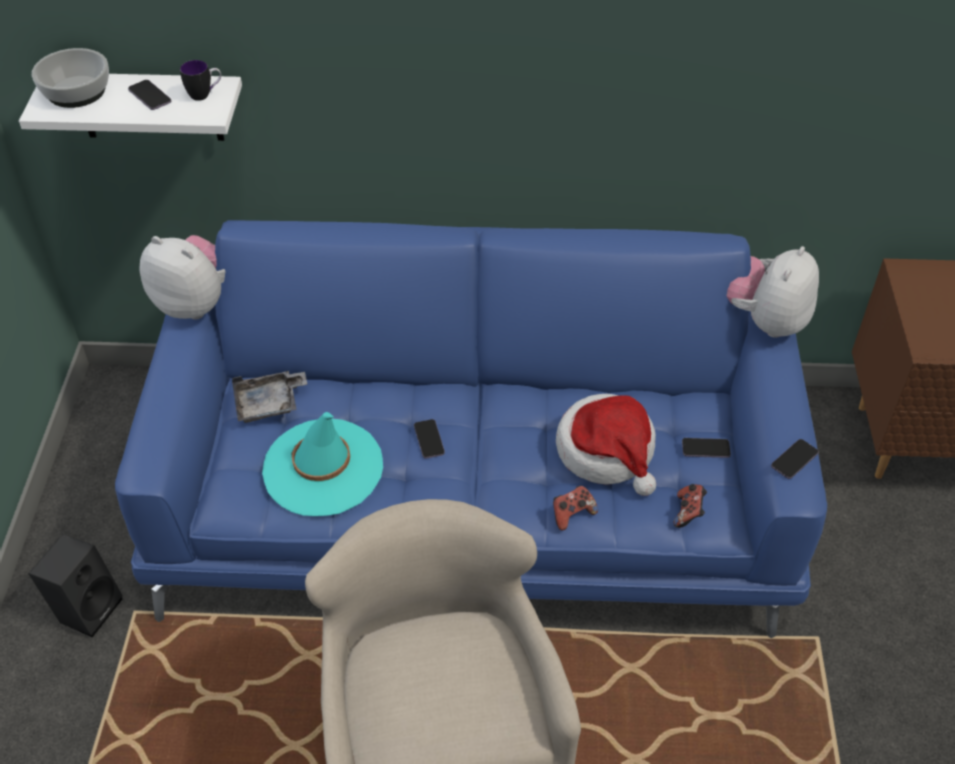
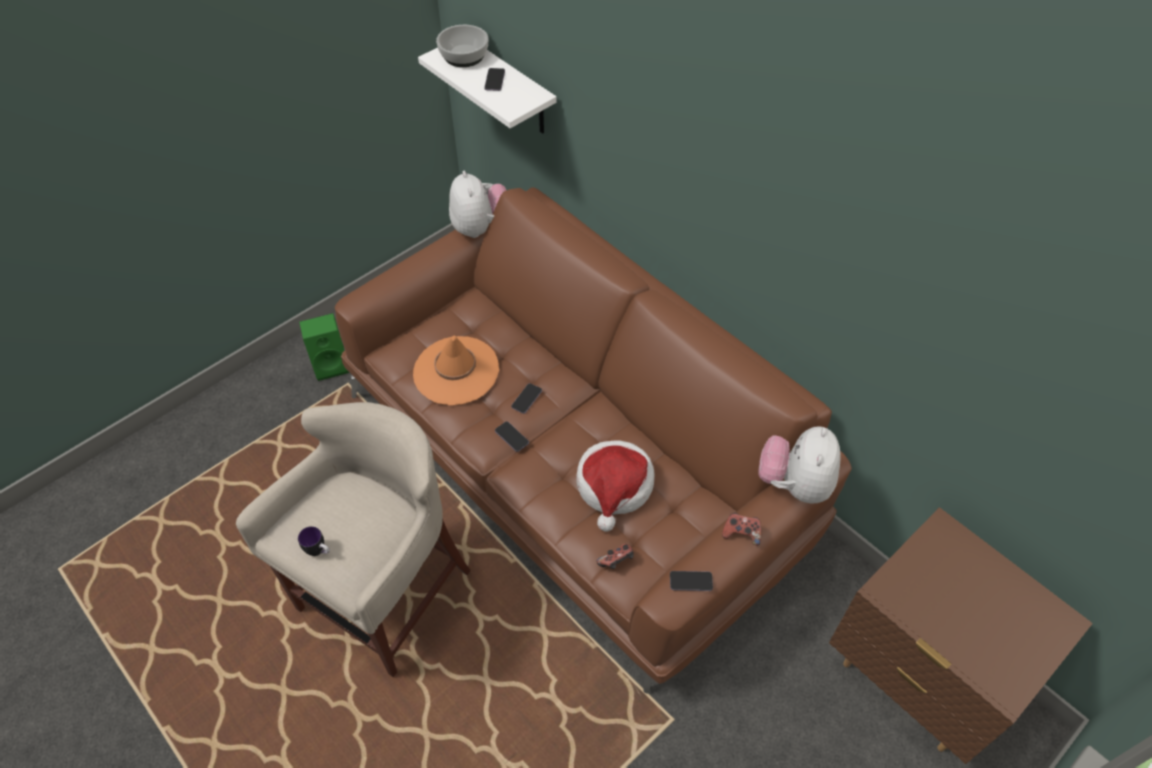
camera: 45 degrees right, 5 degrees up
(88, 607) = (332, 364): black speaker -> green speaker
(205, 95) = (523, 96): mug -> mug (319, 551)
(269, 404) = (472, 314): grey tray -> none
(323, 468) = (456, 371): turquoise hat -> orange hat
(477, 497) = (575, 463): blue sofa -> brown sofa
(572, 514) = (550, 505): game controller -> game controller (741, 533)
(705, 449) = (675, 534): phone -> phone (512, 437)
(765, 321) = (794, 483): plush toy -> plush toy turned 60 degrees counterclockwise

